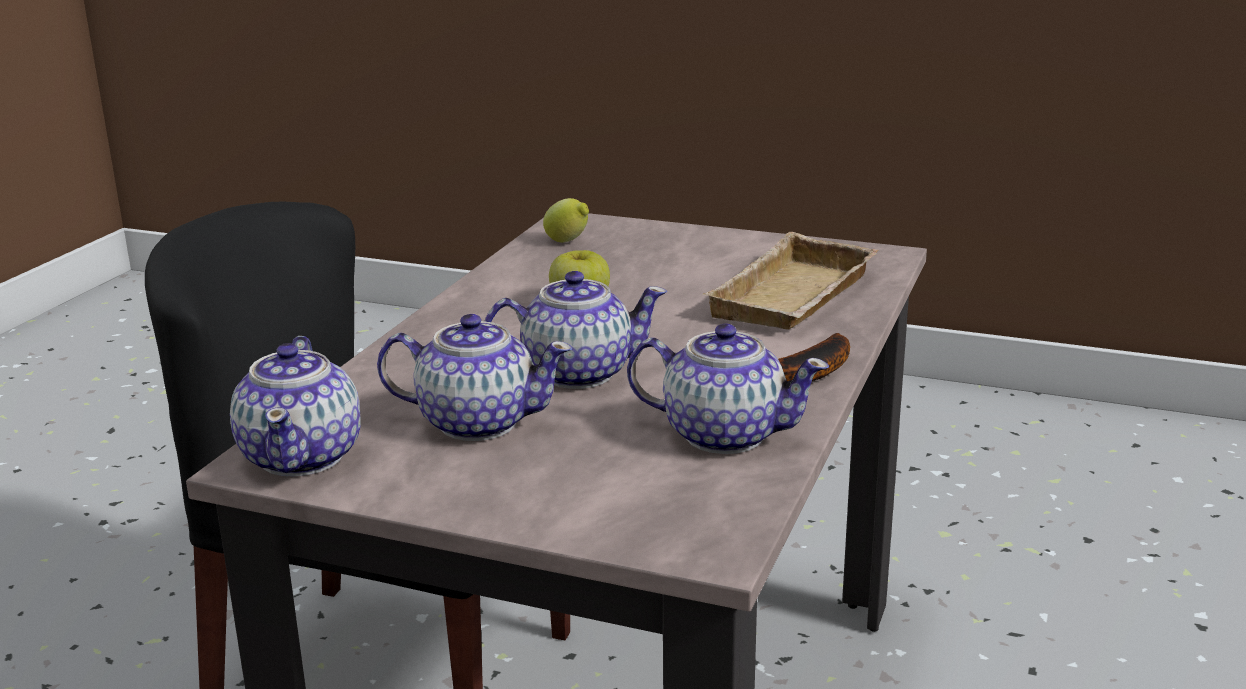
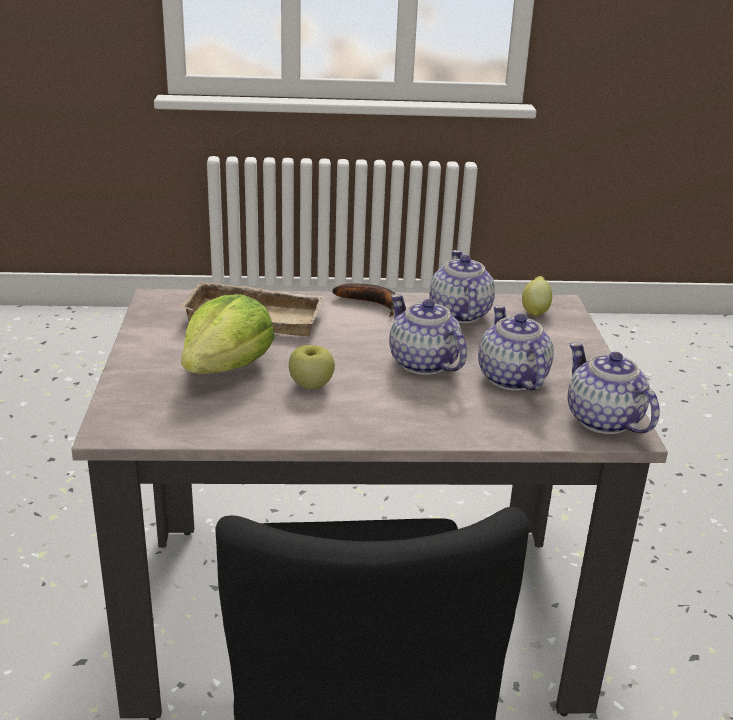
camera: 115 degrees left, 5 degrees up
(303, 456) = (603, 421): teapot -> teapot turned 90 degrees counterclockwise
(568, 242) = (173, 418): lemon -> lemon (535, 311)
(661, 271) = (227, 367): none -> lettuce

